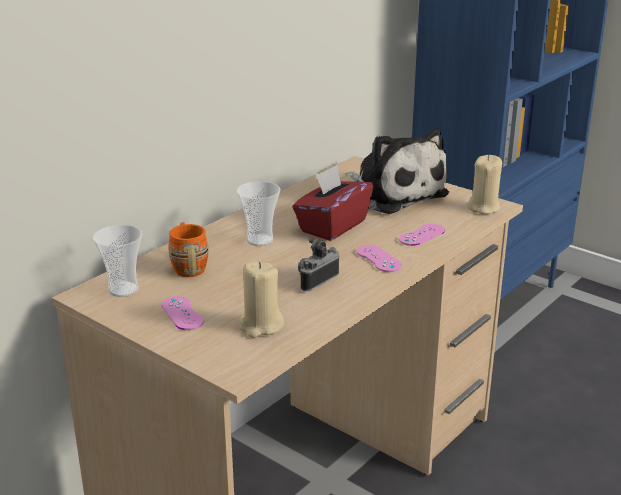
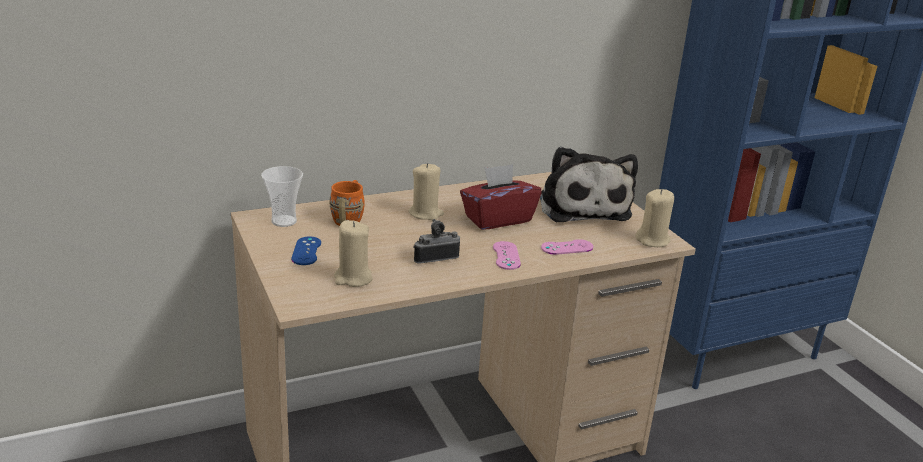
camera: 25 degrees right, 0 degrees up
(182, 313) = (306, 251): pink game controller -> blue game controller
(260, 240) = (425, 214): cup -> beige candle

